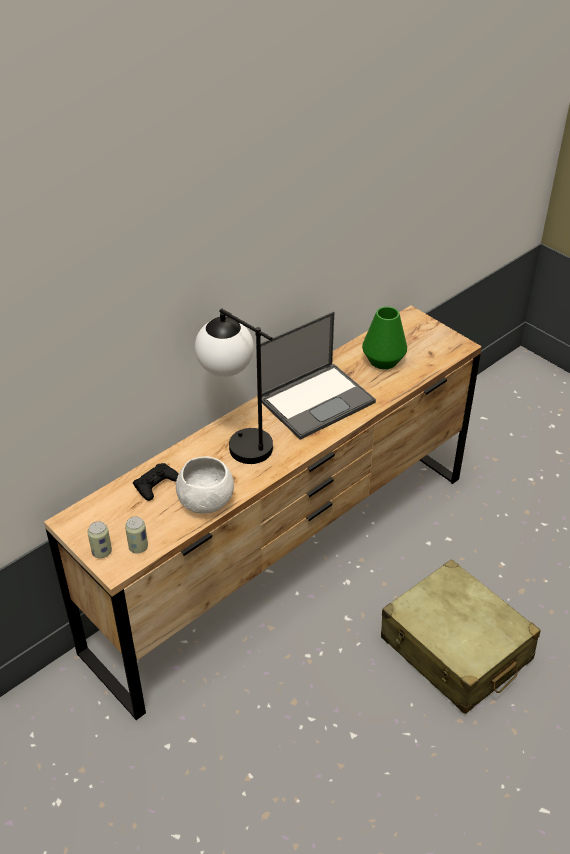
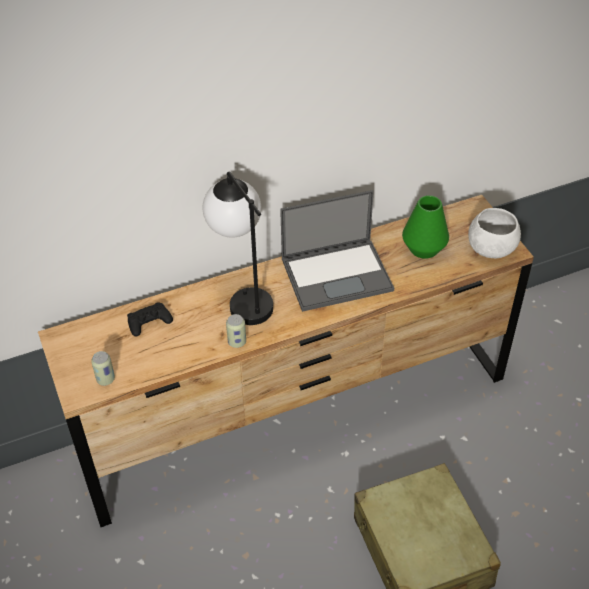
camera: 20 degrees right, 5 degrees up
(102, 552) = (72, 375): can -> can (237, 342)
(205, 502) = (185, 351): white bowl -> white bowl (490, 249)

